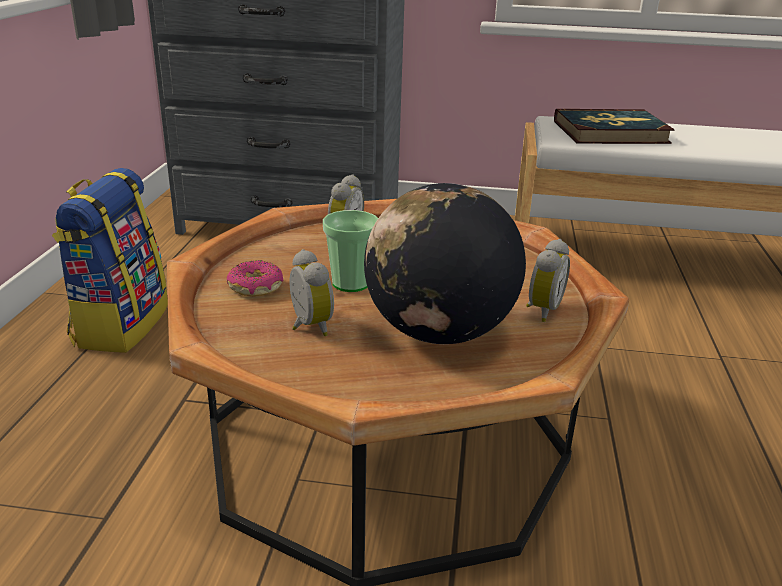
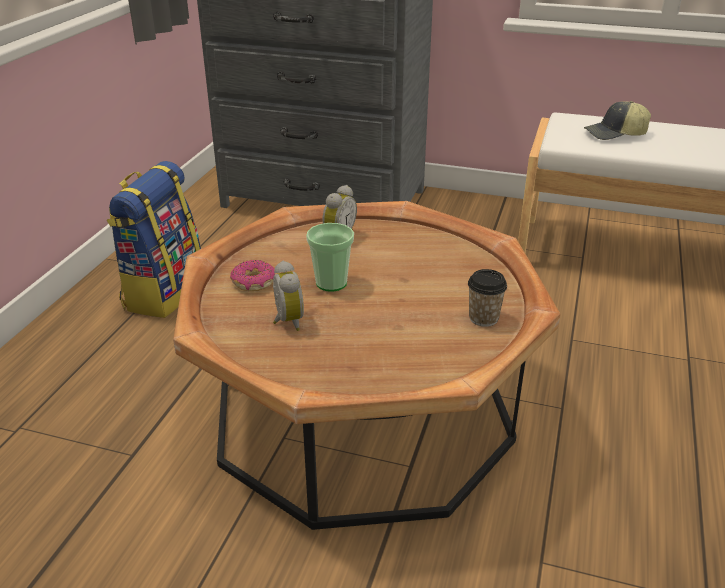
camera: 10 degrees right, 5 degrees up
(438, 332) = (390, 333): globe -> none
(541, 310) = (483, 318): alarm clock -> cup
(610, 132) = (615, 134): book -> cap

